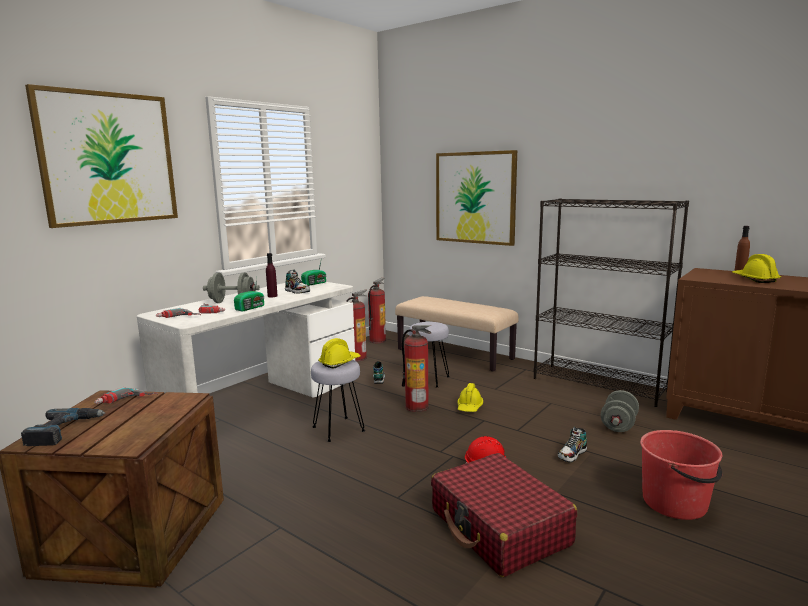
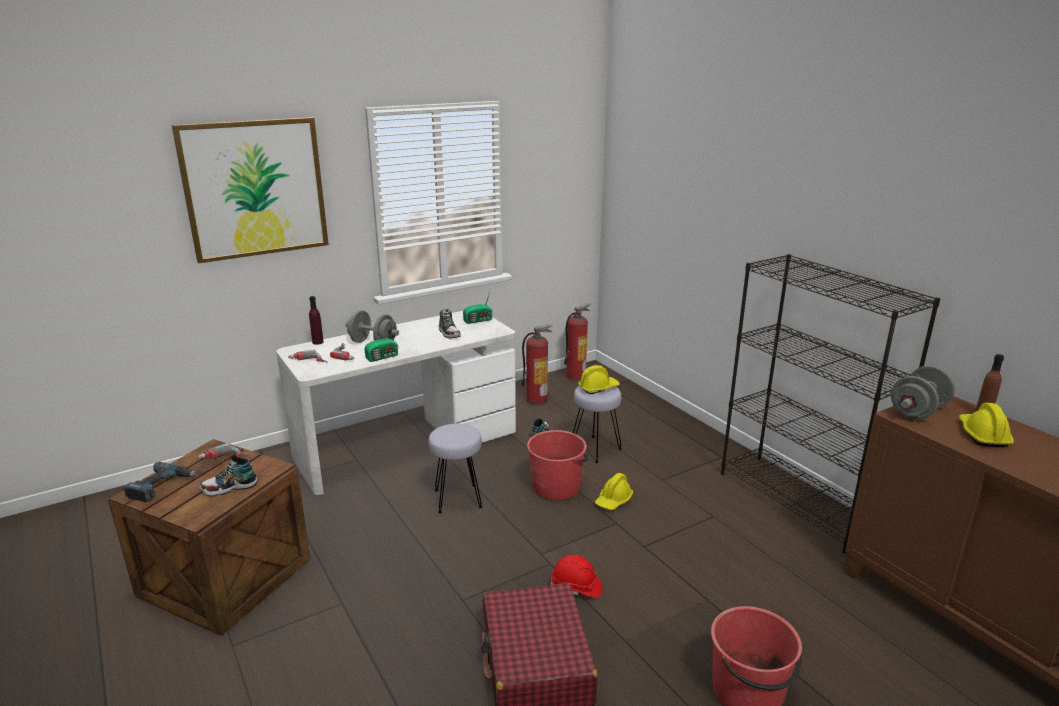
camera: 20 degrees right, 10 degrees up
(272, 296) = (418, 338): purple bottle -> purple bottle (318, 342)
(339, 362) = (460, 433): yellow hard hat -> yellow hard hat (598, 388)
(417, 407) = (556, 487): fire extinguisher -> red bucket
(455, 354) = (652, 415): beige bench -> none
(475, 198) = (698, 227): picture -> none
(572, 454) = (681, 596): shoe -> shoe (230, 488)
(618, 425) = (771, 569): grey dumbbell -> grey dumbbell (918, 411)

